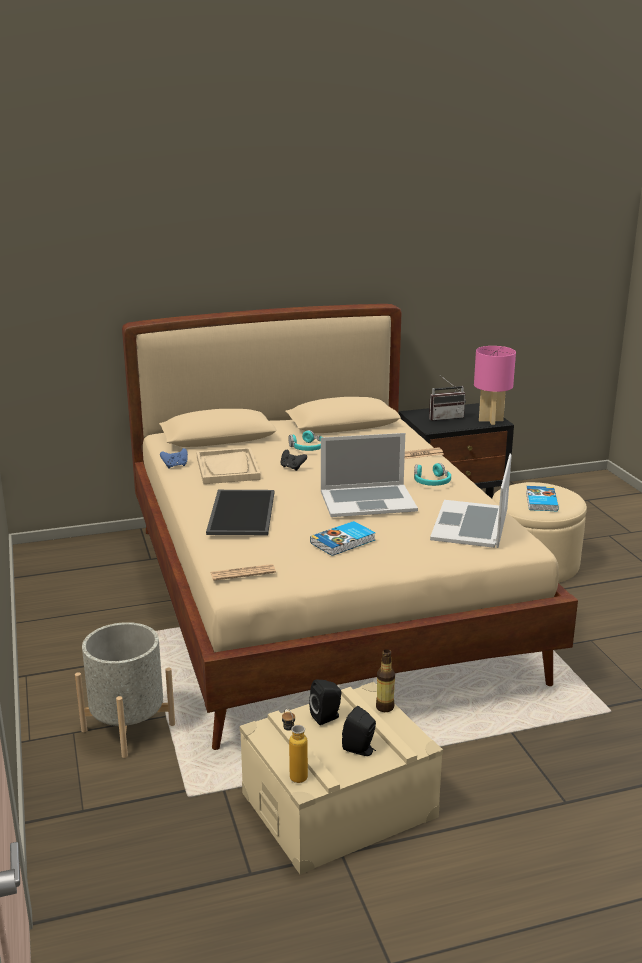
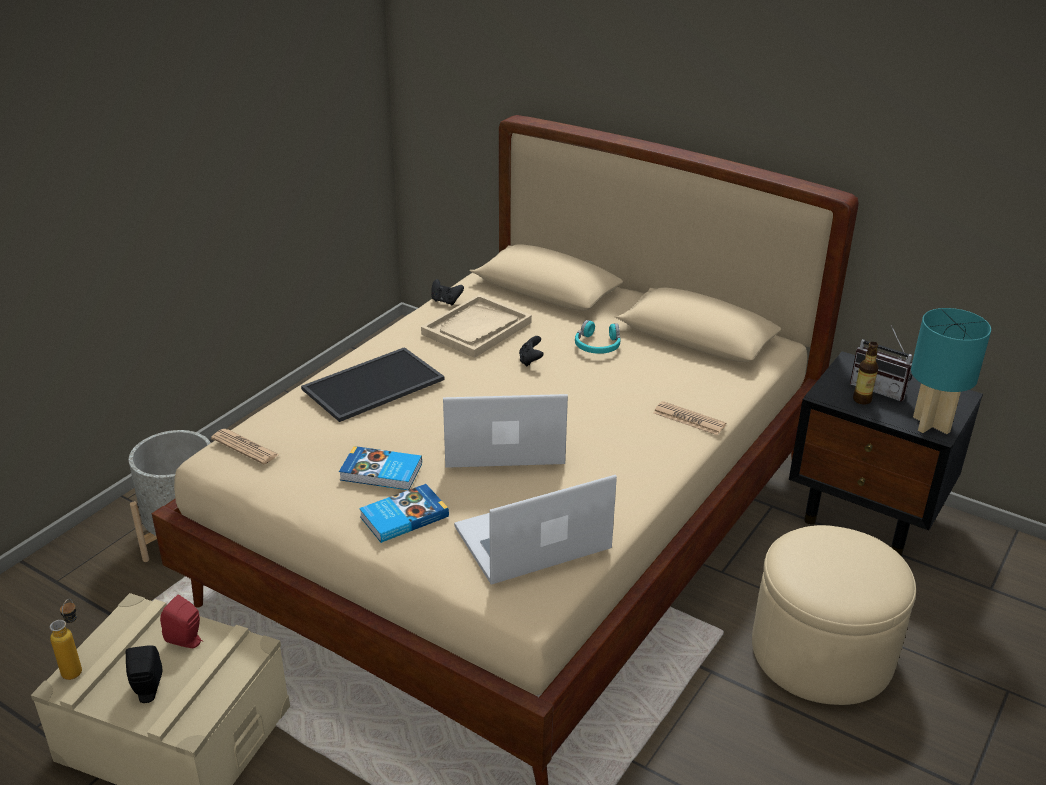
camera: 50 degrees right, 10 degrees up
(175, 466) = (446, 301): blue game controller -> black game controller
(327, 717) = (187, 640): black speaker -> red speaker
(367, 500) = (503, 442): laptop -> laptop turned 135 degrees clockwise
(385, 707) = (238, 671): bottle -> bottle (862, 400)
(431, 481) = (618, 461): turquoise headphones -> none
(491, 420) = (931, 425): pink table lamp -> turquoise table lamp
(540, 501) = (824, 573): book -> book (403, 516)

